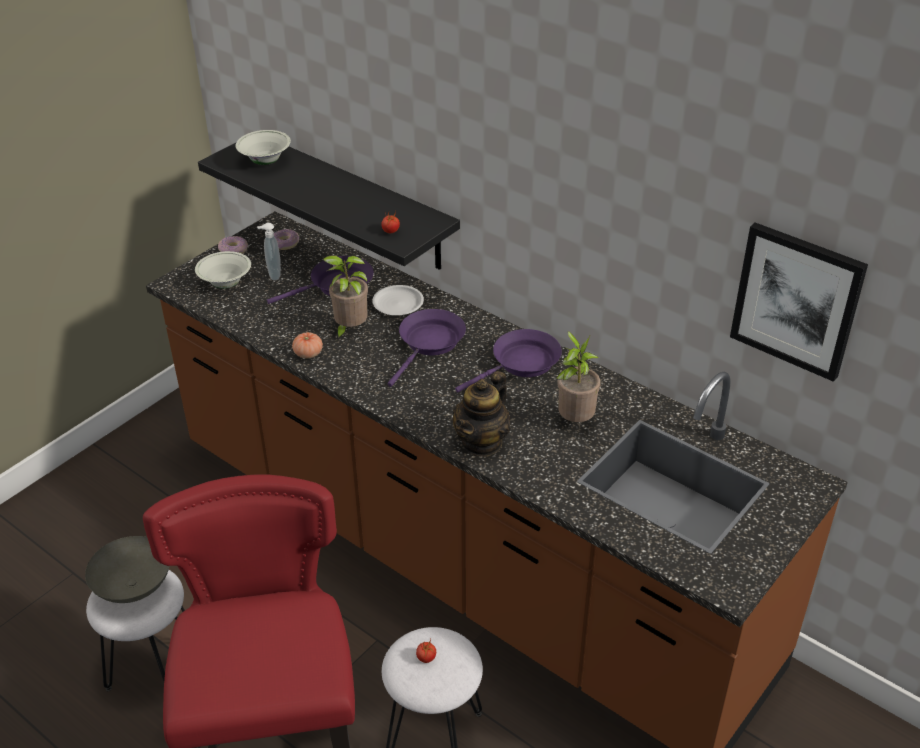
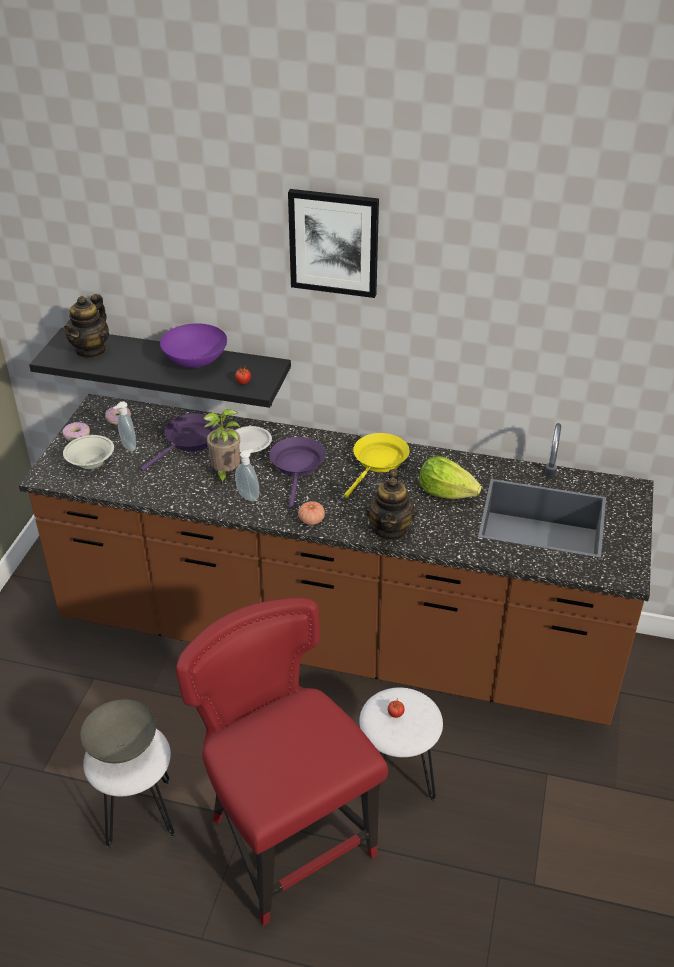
camera: 25 degrees left, 0 degrees up
(265, 161) = (91, 350): white bowl -> teapot
(308, 353) = (205, 502): tomato -> tomato (311, 520)
(357, 198) = (195, 362): none -> purple bowl
(357, 360) = (249, 496): none -> soap dispenser
(521, 364) = (378, 462): purple frying pan -> yellow frying pan
(574, 420) = (446, 492): potted plant -> lettuce
(797, 300) = (603, 356): picture -> picture (334, 242)

